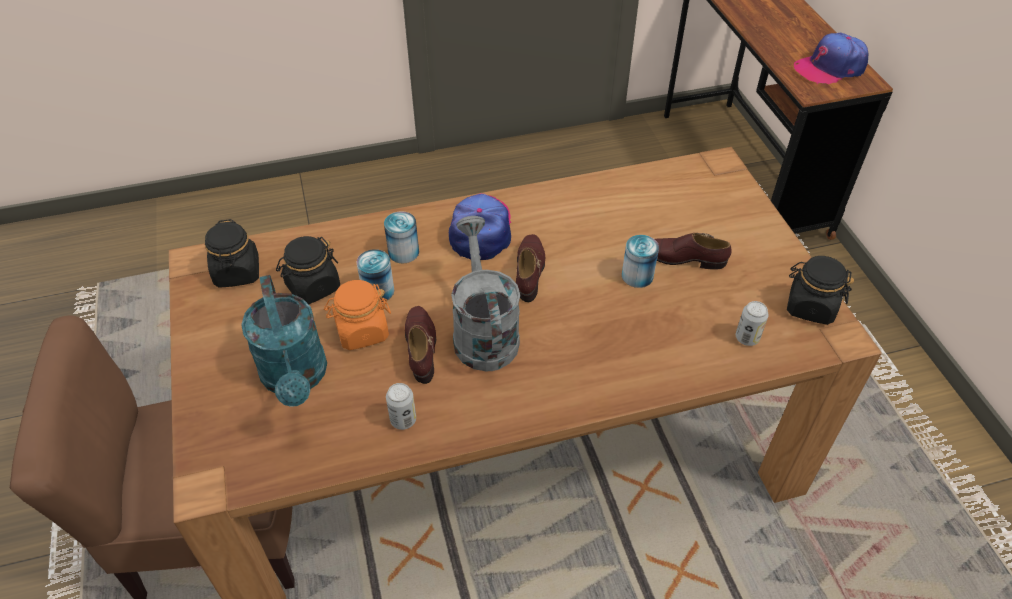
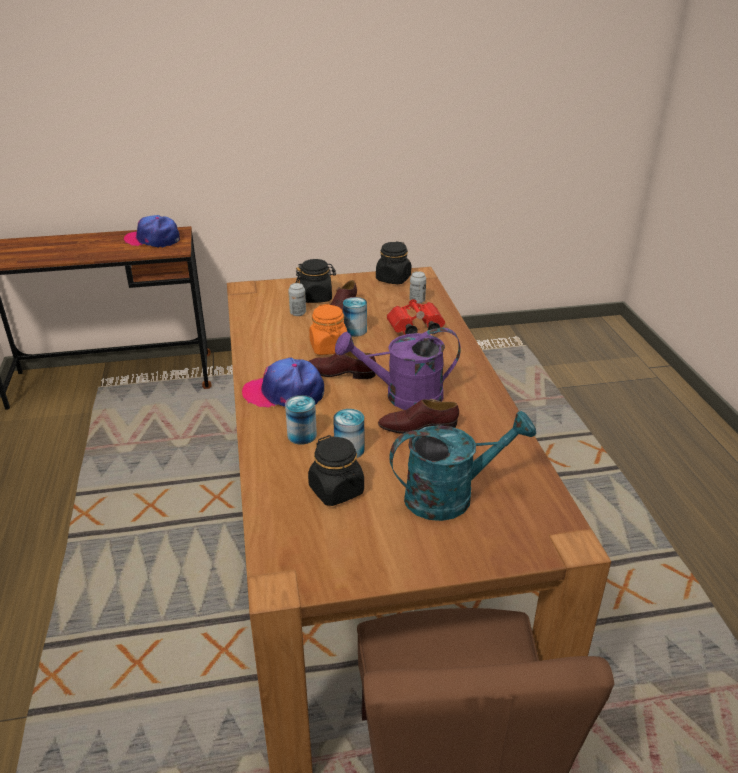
camera: 85 degrees left, 15 degrees down
(237, 272) = (305, 546): black jar -> black jar (316, 297)
(362, 331) = (397, 458): orange jar -> orange jar (329, 347)
(403, 420) = (492, 436): can -> can (298, 313)
(483, 331) = (403, 397): grey watering can -> purple watering can
(656, 337) = (414, 329): none -> red binoculars
(830, 68) = (153, 240): cap -> cap turned 120 degrees clockwise

